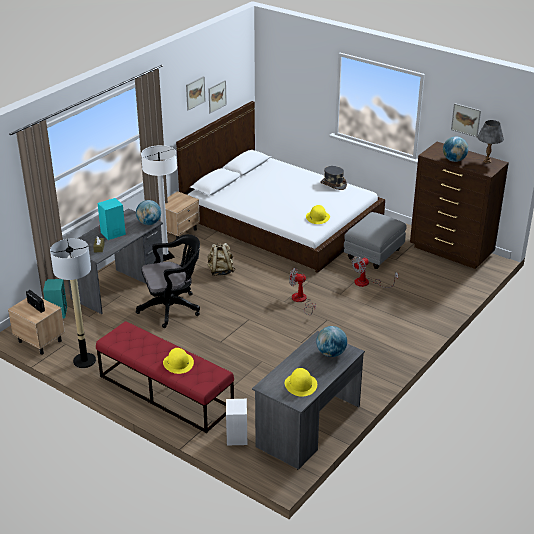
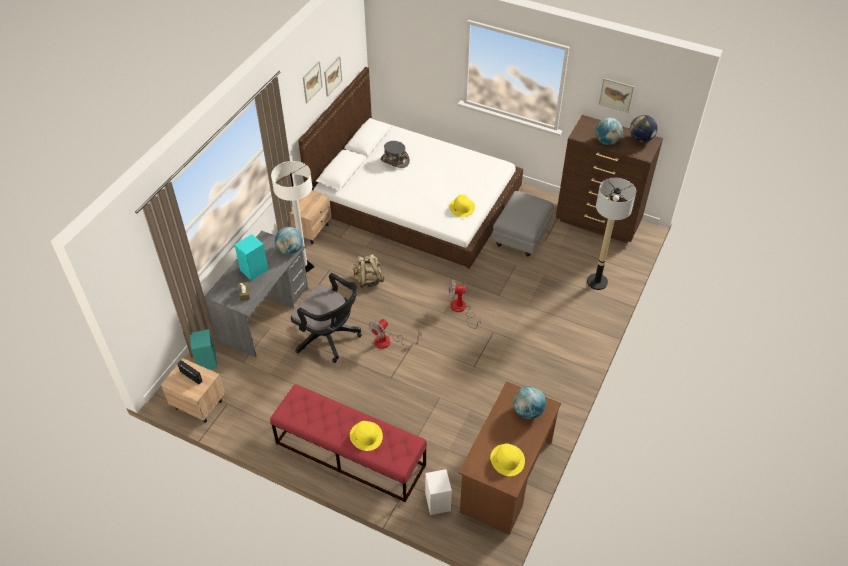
camera: 10 degrees left, 15 degrees up
(84, 361) = (254, 424): floor lamp -> floor lamp (597, 282)
(172, 308) = (329, 338): black office chair -> black office chair turned 60 degrees clockwise
(308, 426) = (506, 477): grey desk -> brown desk
(333, 184) = (467, 157): grey hat -> grey hat (395, 160)
(367, 283) = (523, 276): fan -> fan (388, 342)
(487, 161) = (641, 139): grey table lamp -> globe

